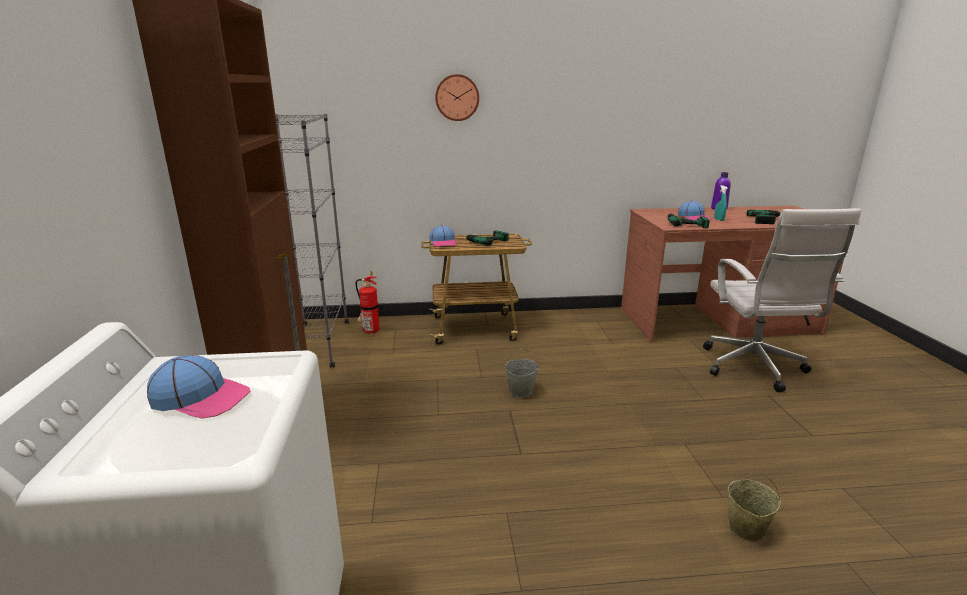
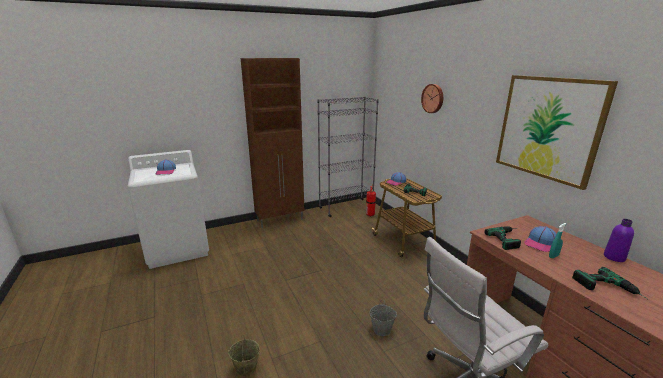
camera: 70 degrees right, 0 degrees up
(521, 391) = (342, 270): grey bucket -> grey bucket (382, 329)
(636, 109) = (548, 128): none -> picture

